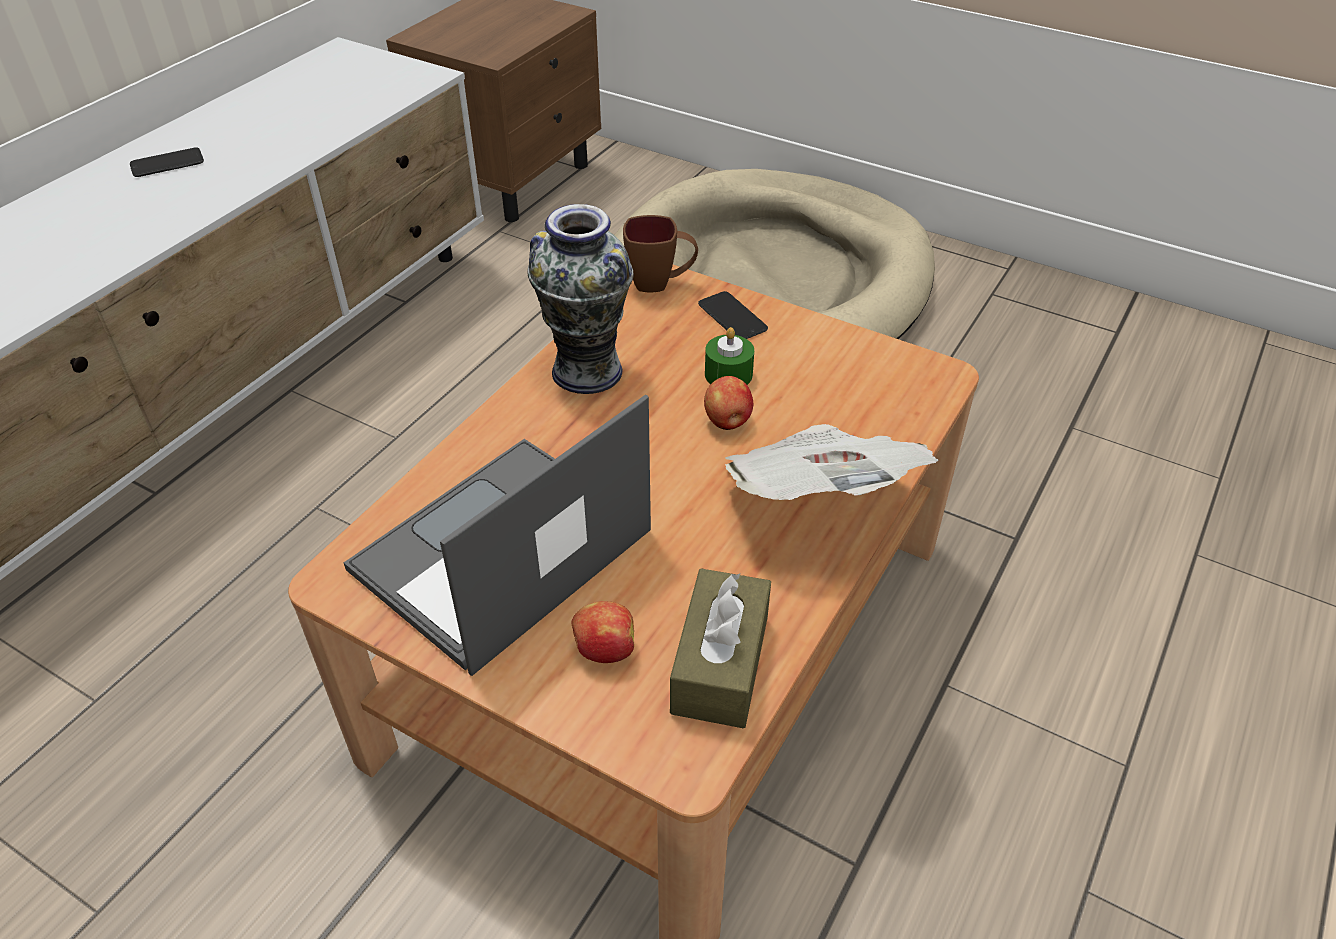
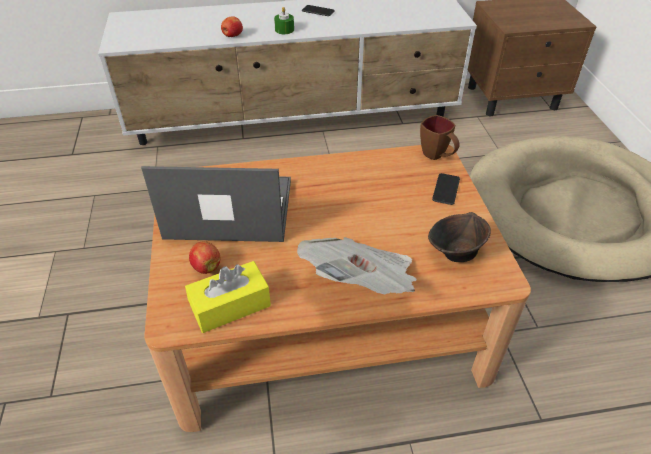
camera: 50 degrees right, 0 degrees up
(586, 372) = (353, 170): vase -> none
(720, 664) = (230, 306): brown tissue box -> yellow tissue box
(727, 422) = (375, 227): apple -> apple (232, 36)
(728, 374) = (406, 210): green candle -> green candle (284, 30)
(853, 383) = (455, 253): none -> brown bowl

